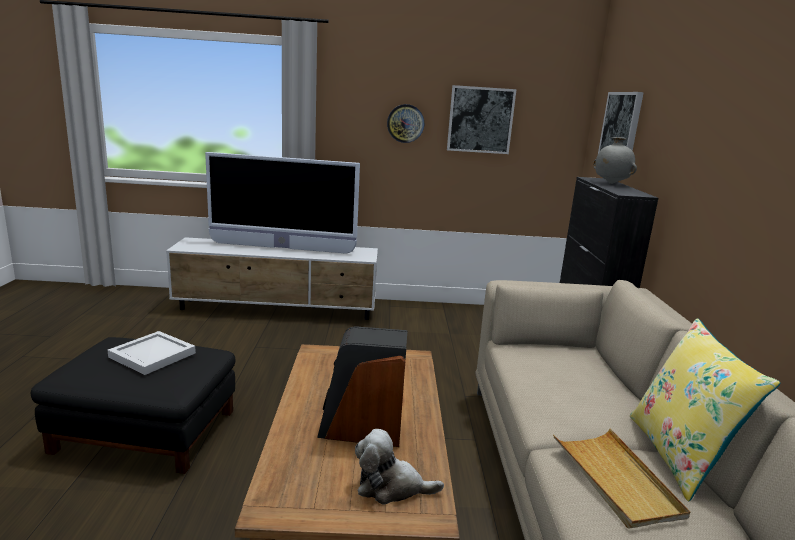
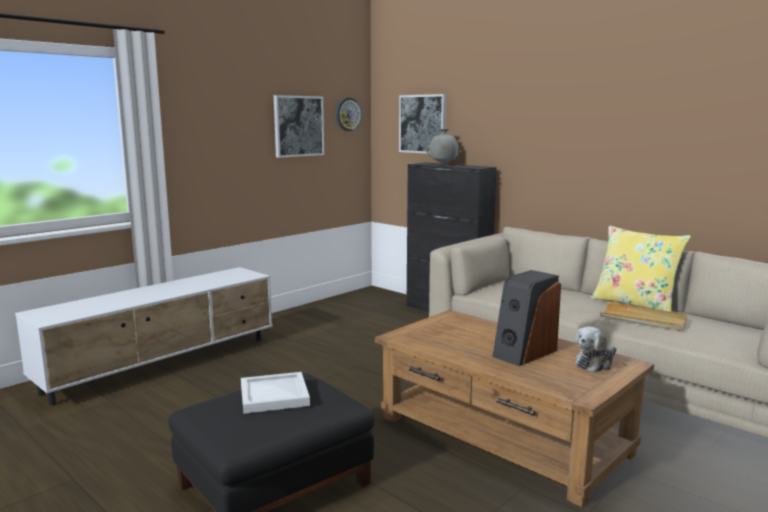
camera: 45 degrees left, 5 degrees down
(282, 248) = (158, 290): television -> none
(405, 123) = (239, 135): wall clock -> wall clock (348, 114)

